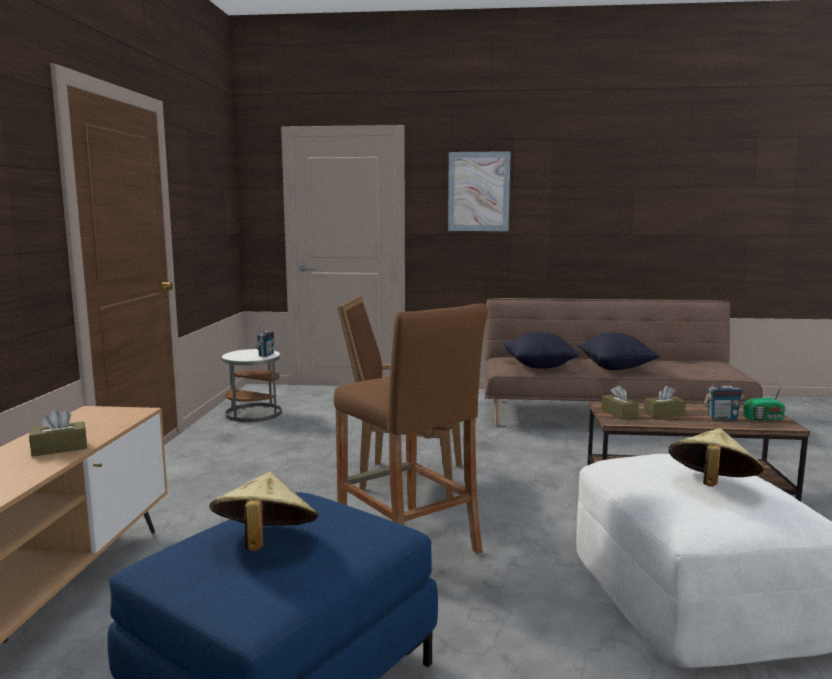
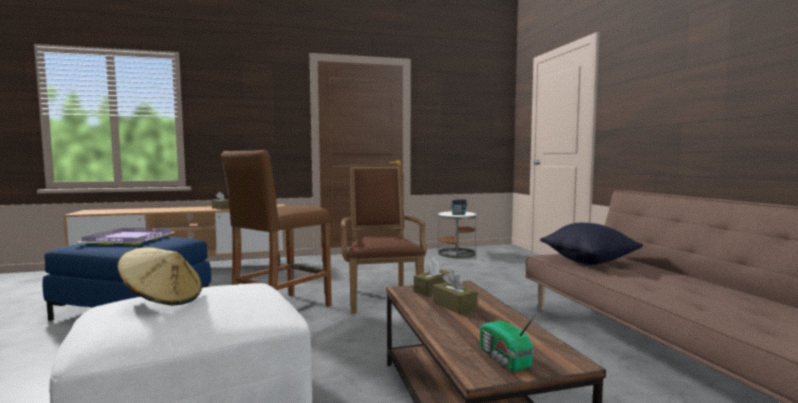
camera: 70 degrees right, 5 degrees down
(264, 543) = (129, 239): beige hat -> purple tray
(478, 191) = (650, 80): picture -> none
(616, 368) = (656, 285): black pillow -> none
(722, 418) = (472, 332): radio -> none

